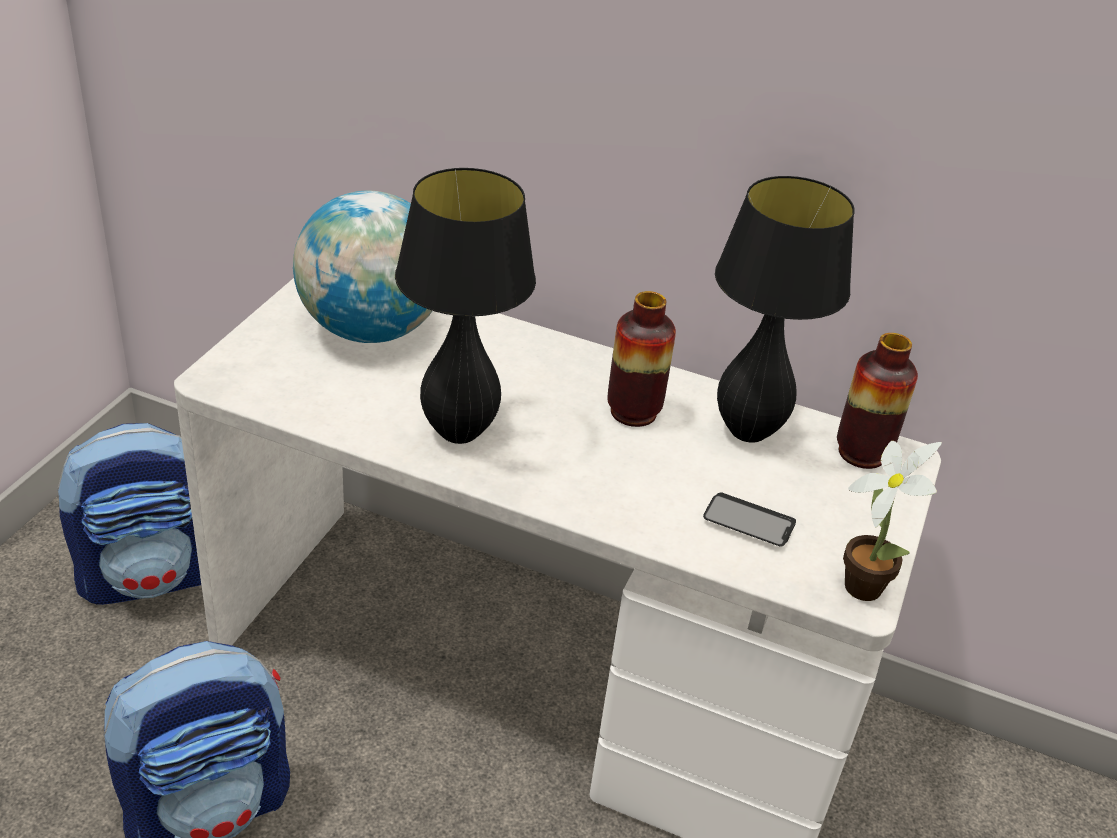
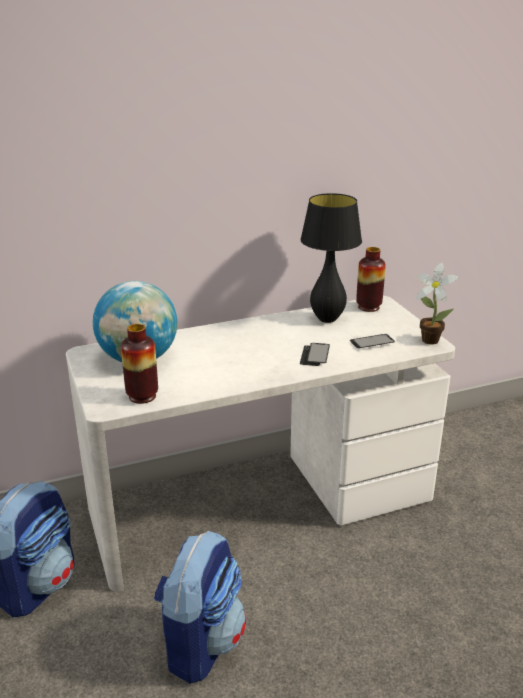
camera: 40 degrees left, 10 degrees down
(458, 433) = (236, 371): black table lamp -> none
(614, 483) = (314, 355): none -> phone
(633, 412) = (282, 333): vase -> vase (142, 396)

